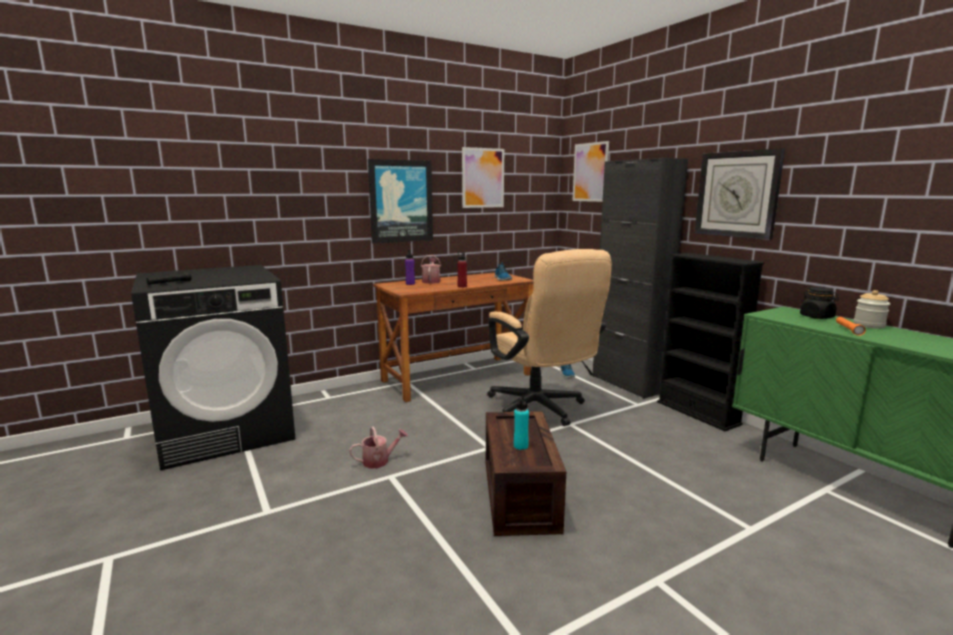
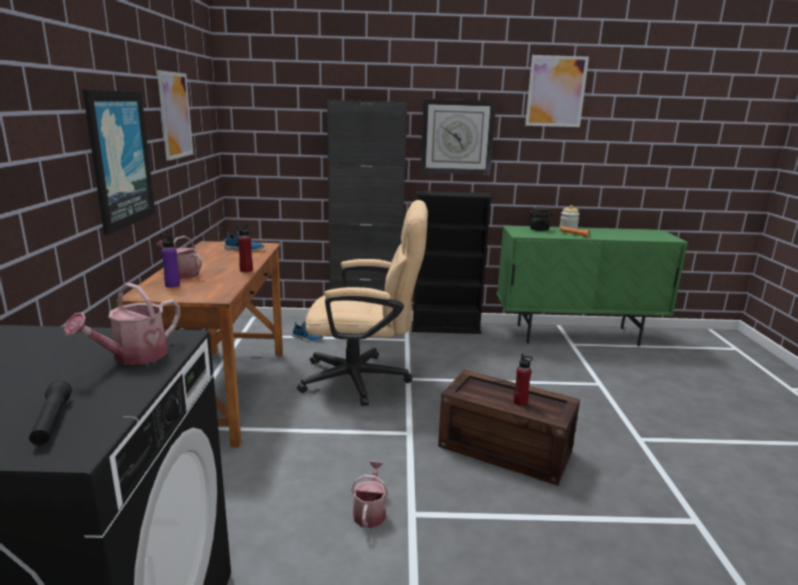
camera: 60 degrees left, 5 degrees up
(238, 279) = (134, 357): none -> watering can
(520, 446) = (520, 402): turquoise bottle -> red bottle
(590, 172) = (271, 107): picture -> picture (556, 91)

